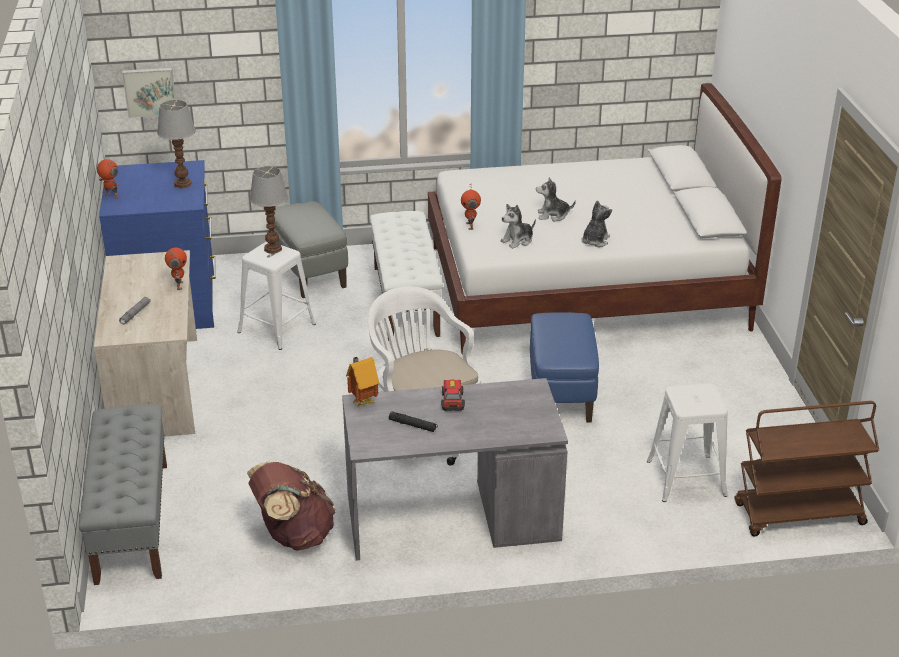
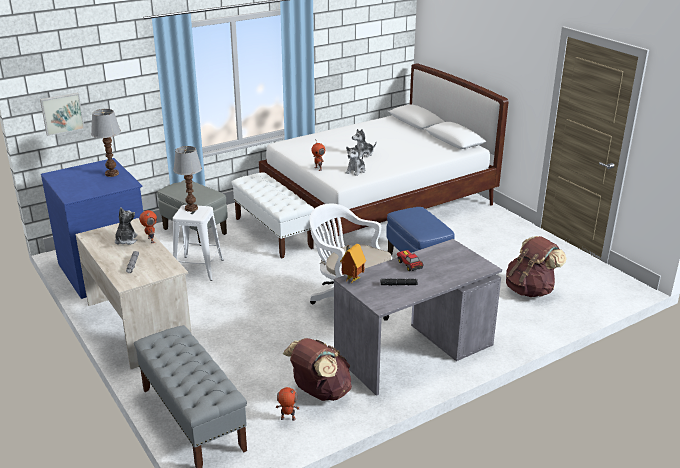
camera: 25 degrees left, 5 degrees down
(111, 196) = (62, 190): toy robot -> toy robot (287, 419)
(595, 241) = (402, 162): plush toy -> plush toy (126, 240)
(686, 478) = (530, 290): white stool -> brown backpack
(798, 515) = (607, 293): brown cart -> none

